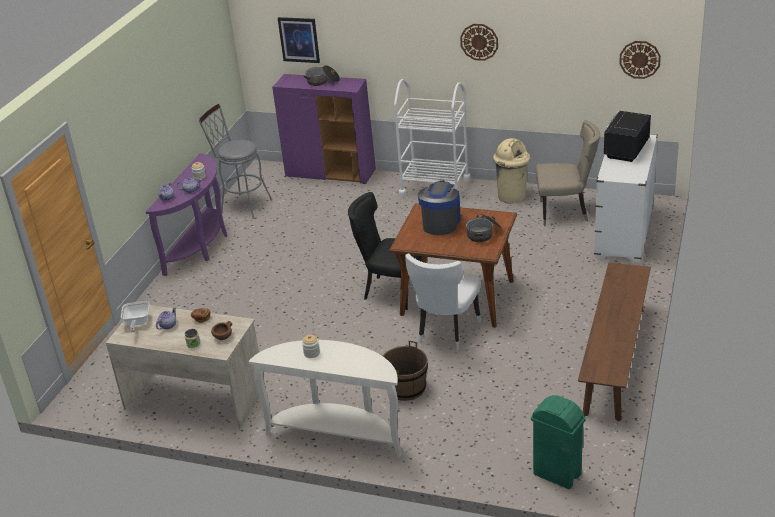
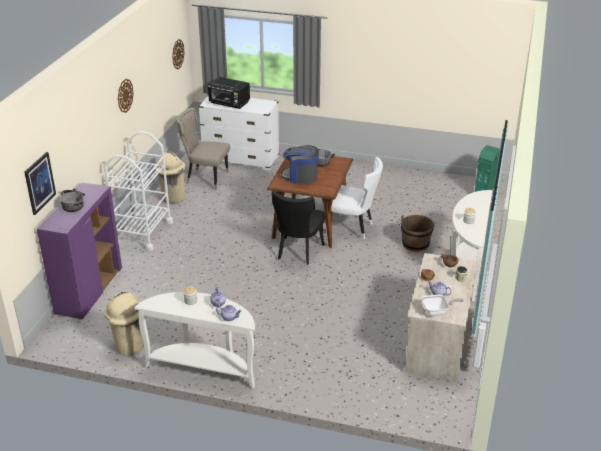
camera: 95 degrees left, 0 degrees up
(201, 246) = (204, 367): purple console table -> white console table
(242, 205) = (129, 346): grey stool -> beige trash can
(565, 212) = (205, 178): beige chair -> beige chair turned 75 degrees counterclockwise
(614, 359) = (381, 172): brown bench -> none

